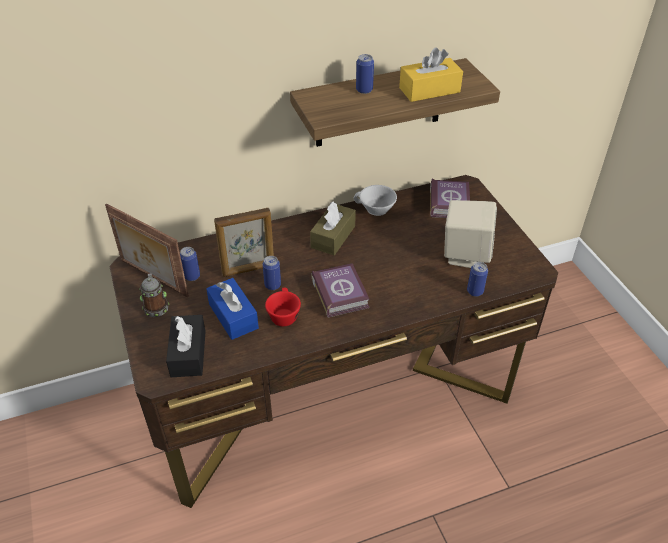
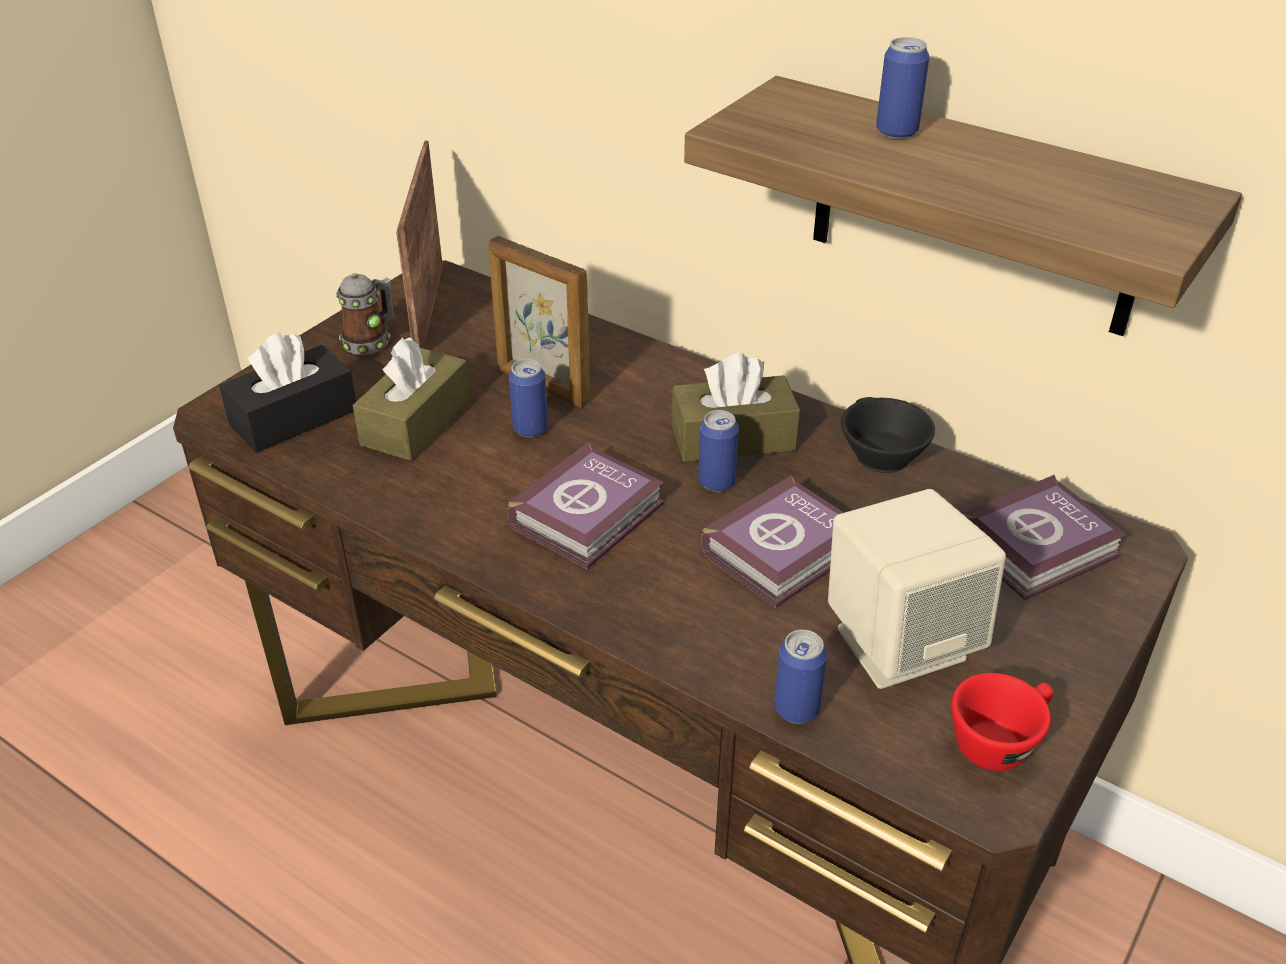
camera: 55 degrees right, 5 degrees down
(192, 276) = (469, 340): can -> can (716, 482)
(233, 316) = (416, 422): blue tissue box -> brown tissue box
(283, 314) = (469, 473): red cup -> red cup (999, 740)
(375, 209) = (878, 455): white cup -> black cup
(403, 255) = (786, 550): none -> book
(429, 90) = (1021, 193): yellow tissue box -> none

